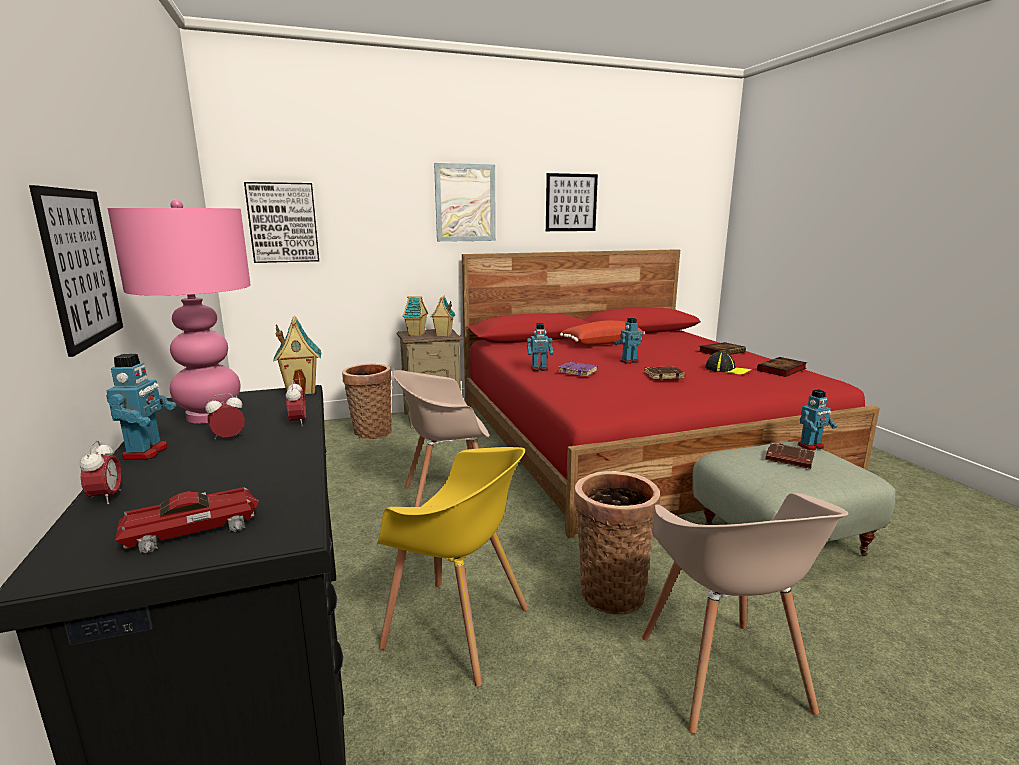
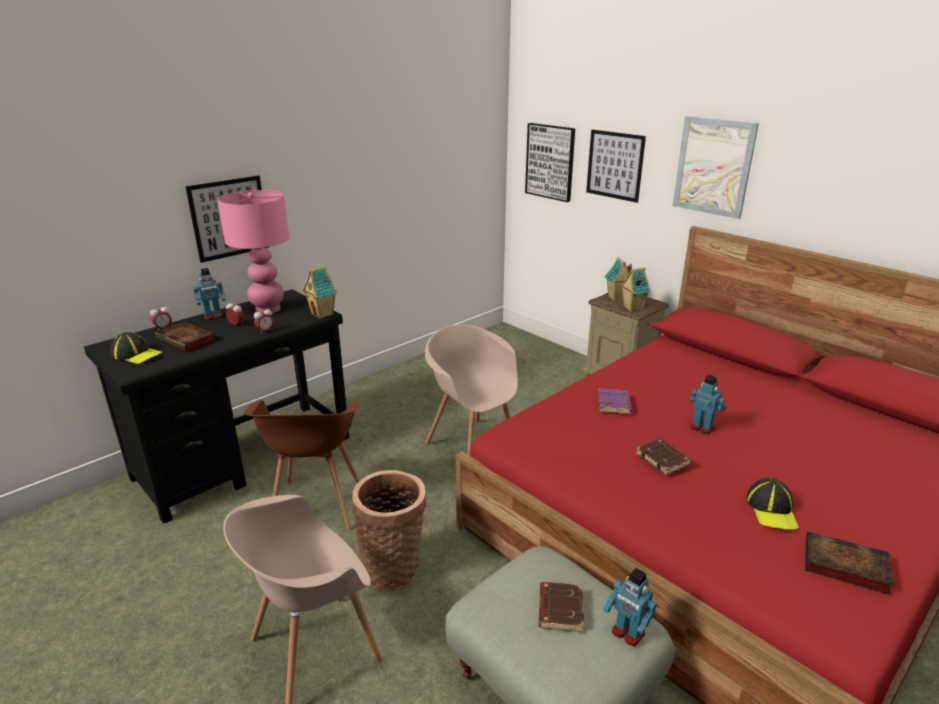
camera: 65 degrees right, 10 degrees up
(193, 529) = (136, 354): toy car -> cap
(371, 432) = (554, 369): basket -> none
(458, 630) = (316, 506): yellow chair -> brown chair
(539, 369) = (604, 382): toy robot -> none
(571, 202) = (867, 188): picture -> picture (615, 165)
(601, 343) = (777, 396): red pillow -> none
(722, 352) = (879, 498): book -> book (187, 340)

